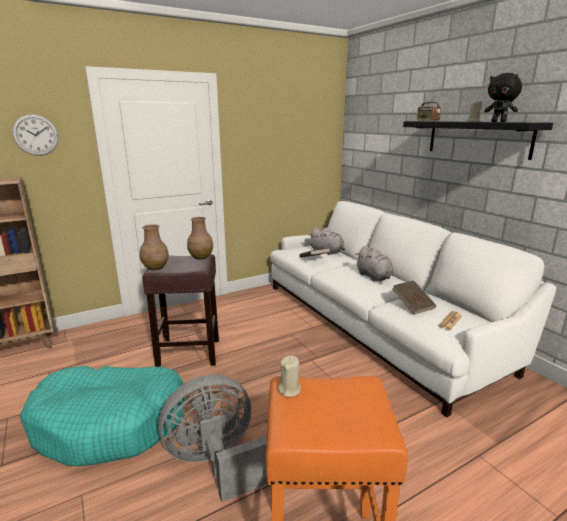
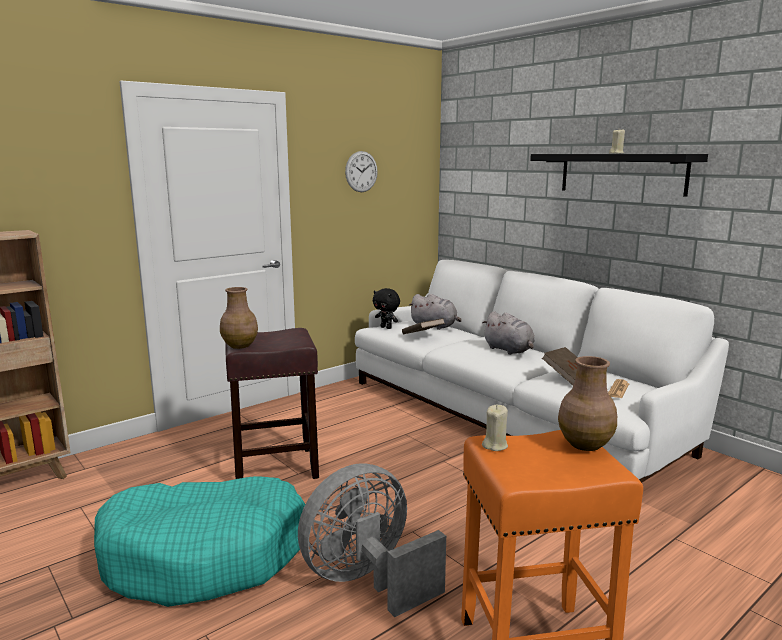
camera: 10 degrees left, 5 degrees down
(36, 135) = (51, 172): wall clock -> wall clock (361, 171)
(201, 257) = (292, 331): brown vase -> brown vase (584, 444)
(427, 121) = (560, 153): radio -> none
(499, 122) = (649, 153): black plush toy -> black plush toy (386, 327)

